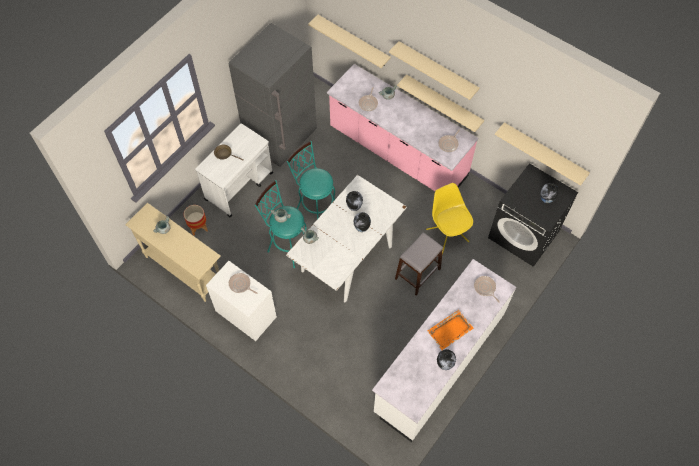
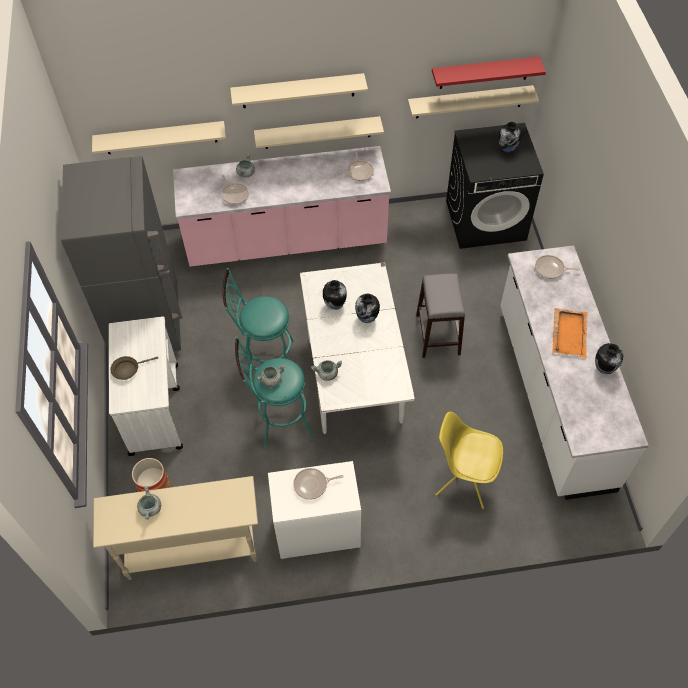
camera: 45 degrees left, 5 degrees down
(447, 234) = (421, 276): yellow chair -> yellow chair (463, 480)
(557, 141) = (484, 73): none -> red shelf

